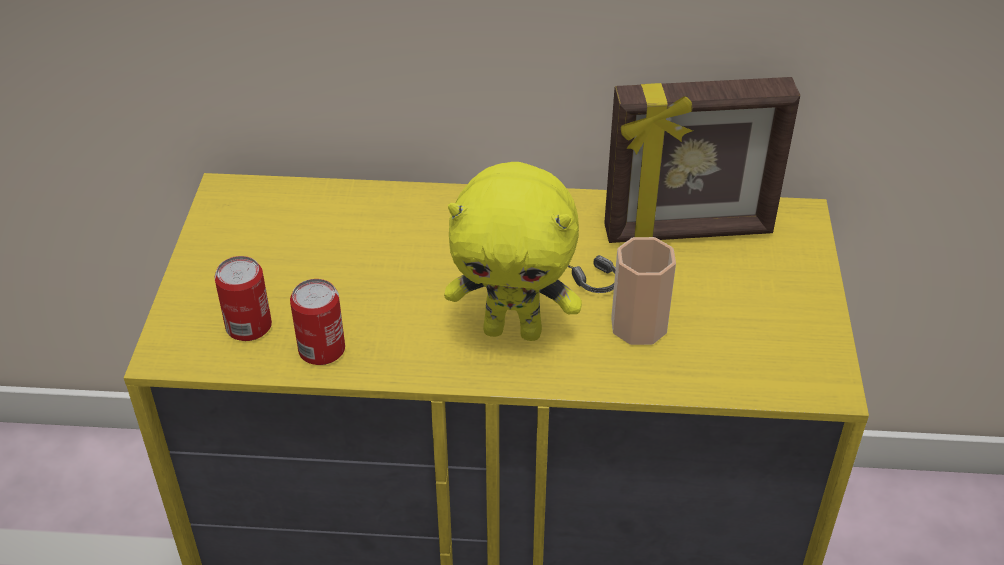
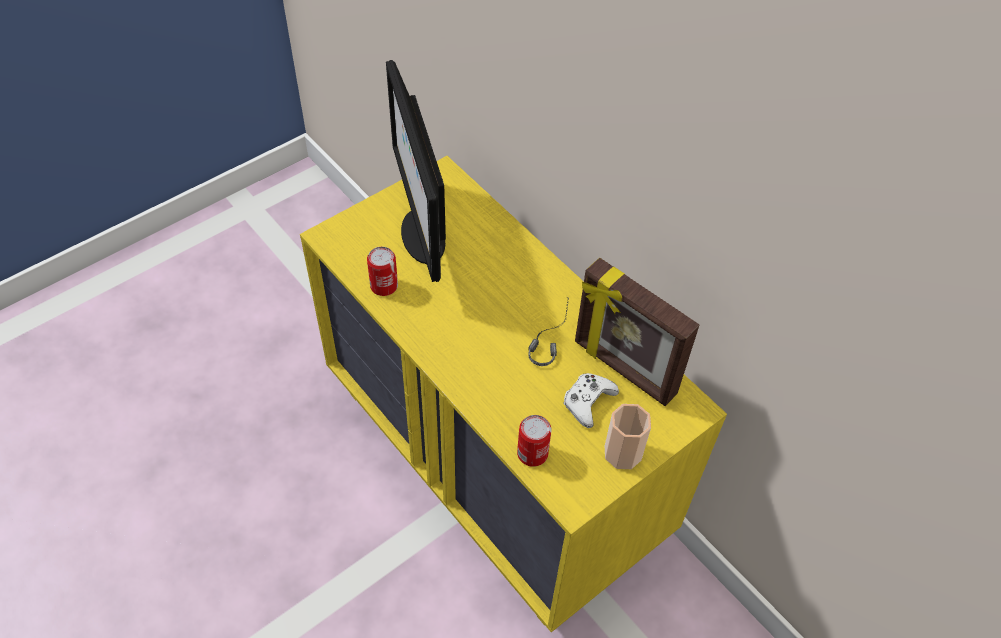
camera: 45 degrees right, 10 degrees up
(249, 326) = (370, 250): can -> can (532, 453)
(292, 268) = (422, 235): none -> monitor
(513, 330) = (472, 346): yellow plush toy -> none
(638, 326) = (529, 394): cup -> cup (622, 453)
(702, 286) = (588, 402): none -> white game controller

